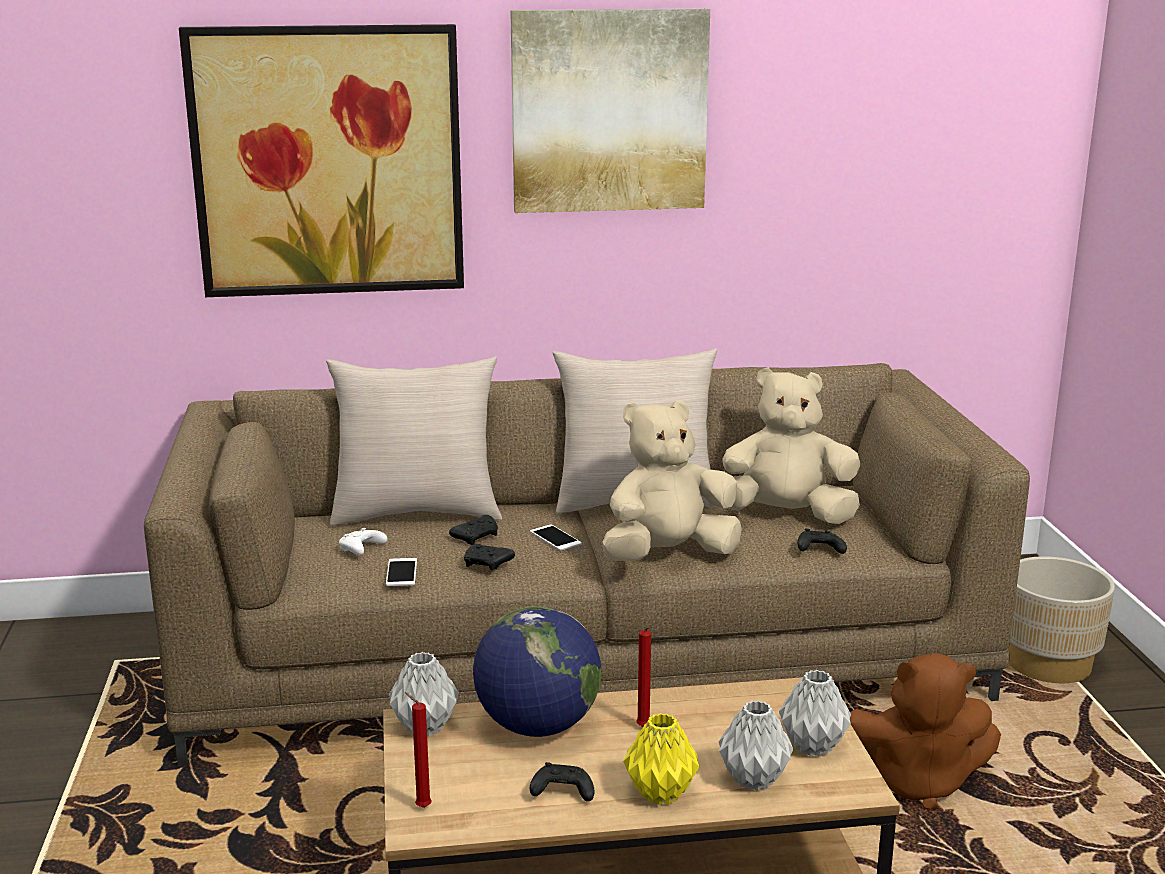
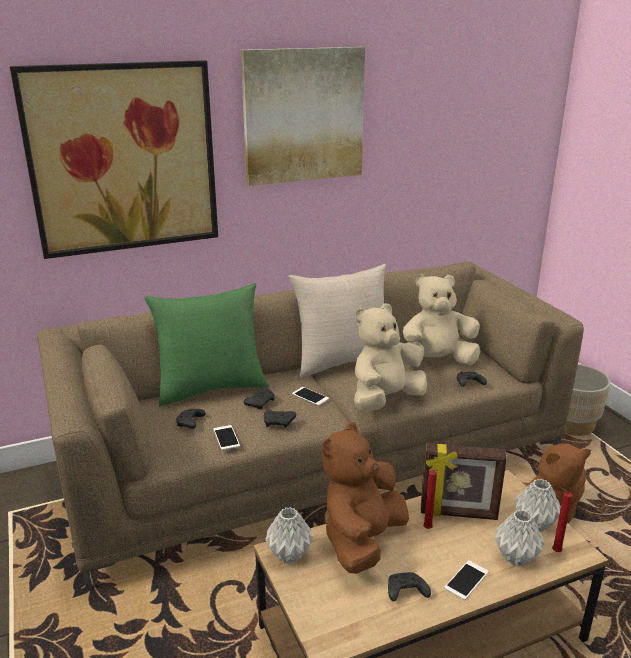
camera: 15 degrees left, 5 degrees up
(361, 550) = (190, 423): white game controller -> black game controller
(417, 512) = (211, 388): beige pillow -> green pillow
(421, 807) = (320, 625): red candle -> red candle (554, 551)
(537, 726) = (362, 540): globe -> brown plush toy
(659, 793) = (466, 580): yellow vase -> phone
(702, 717) = (458, 514): none -> picture frame

